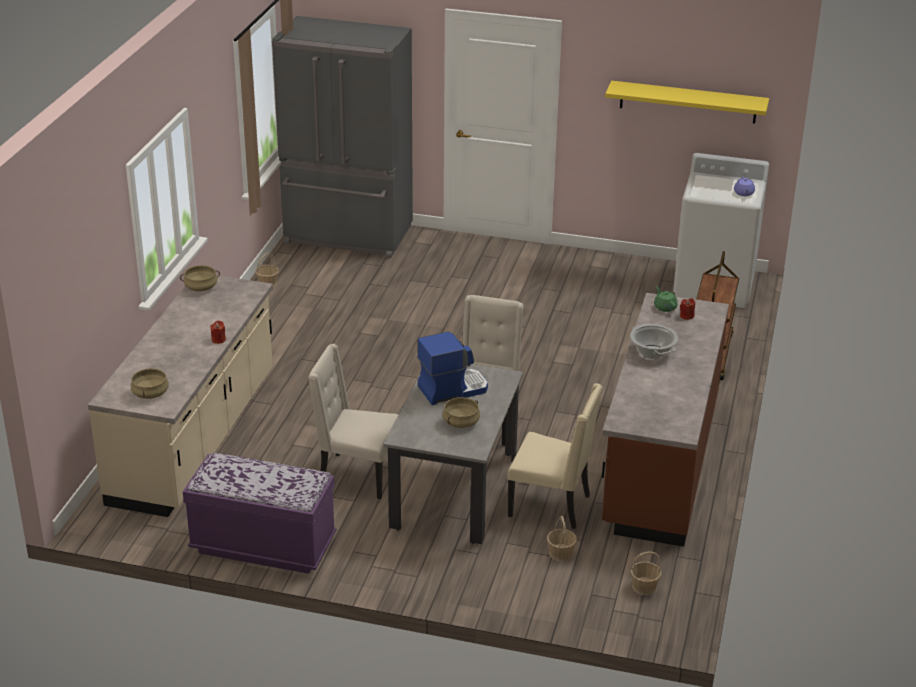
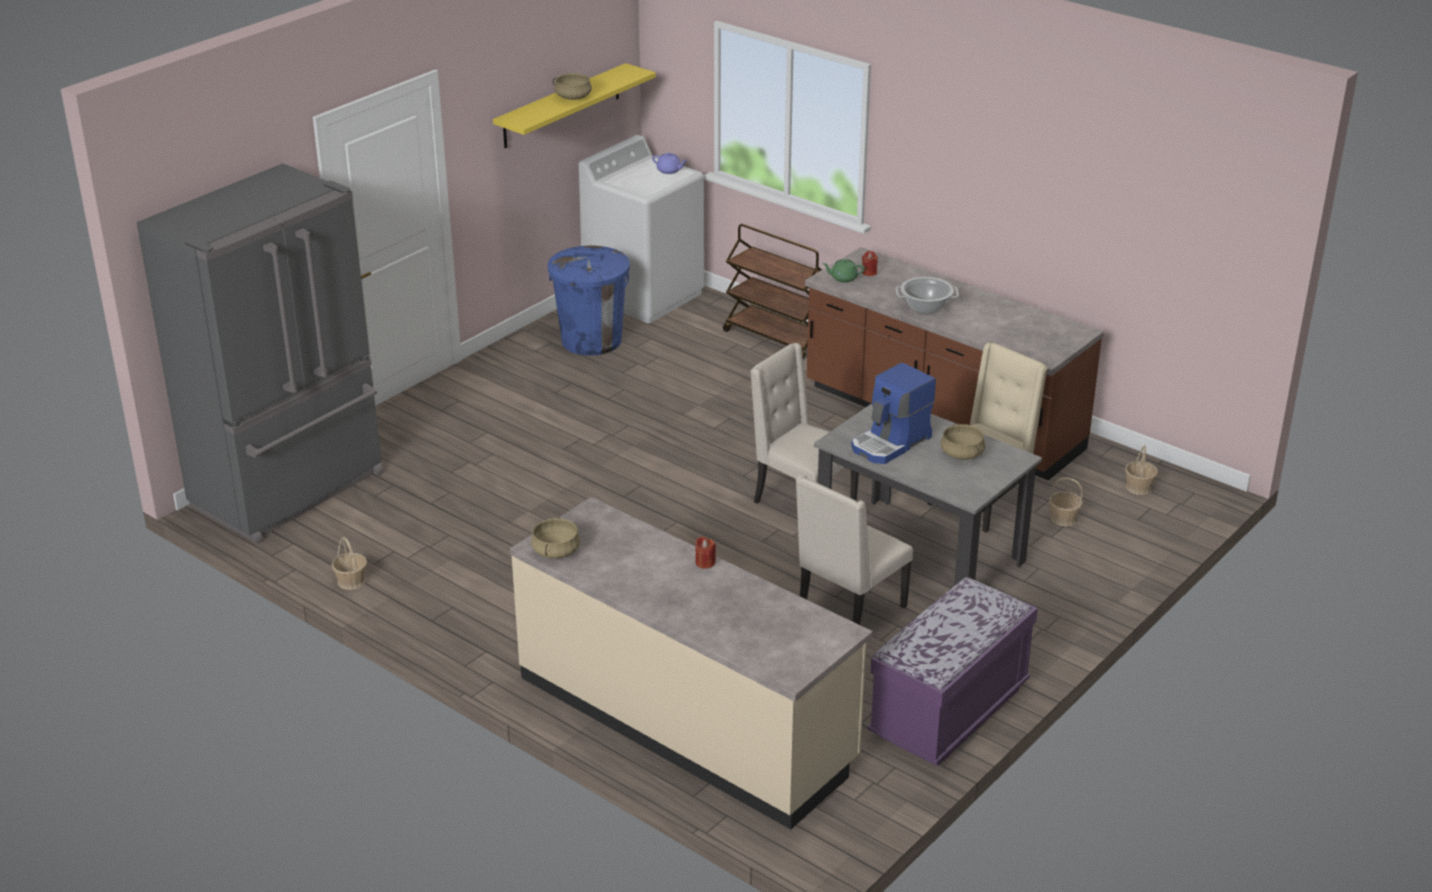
camera: 65 degrees left, 0 degrees up
(150, 393) = (801, 638): beige cooking pot -> beige cooking pot (573, 97)
(452, 389) = (891, 443): coffee machine -> coffee machine turned 135 degrees counterclockwise
(625, 283) = (592, 341): none -> blue trash can

